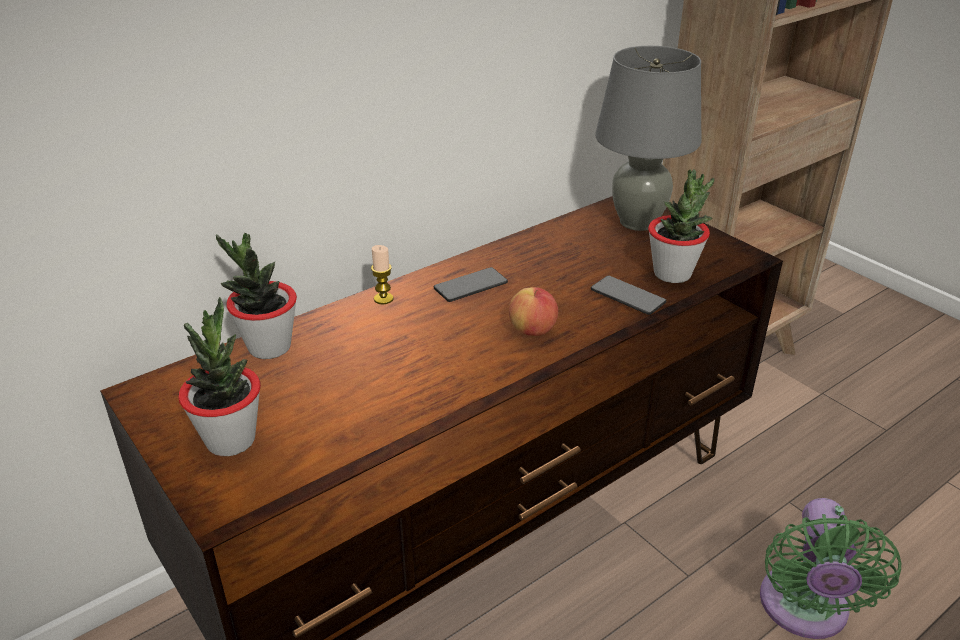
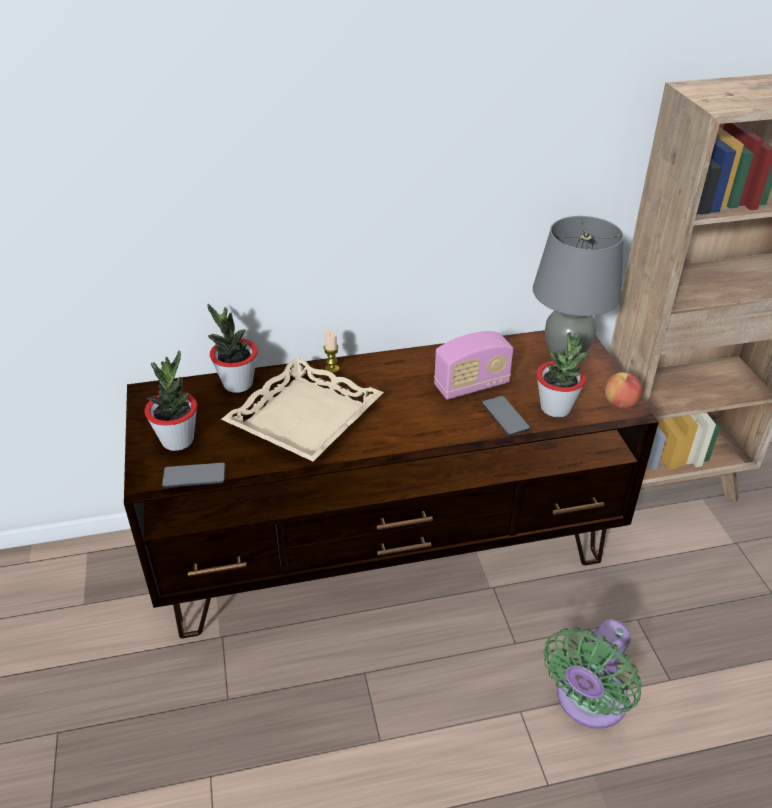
camera: 25 degrees right, 5 degrees up
(392, 362) = (305, 418): none -> beige tray
(470, 286) = (398, 375): phone -> phone (194, 476)
(533, 330) = (415, 423): apple -> apple (620, 403)
(564, 275) = (471, 385): none -> radio

